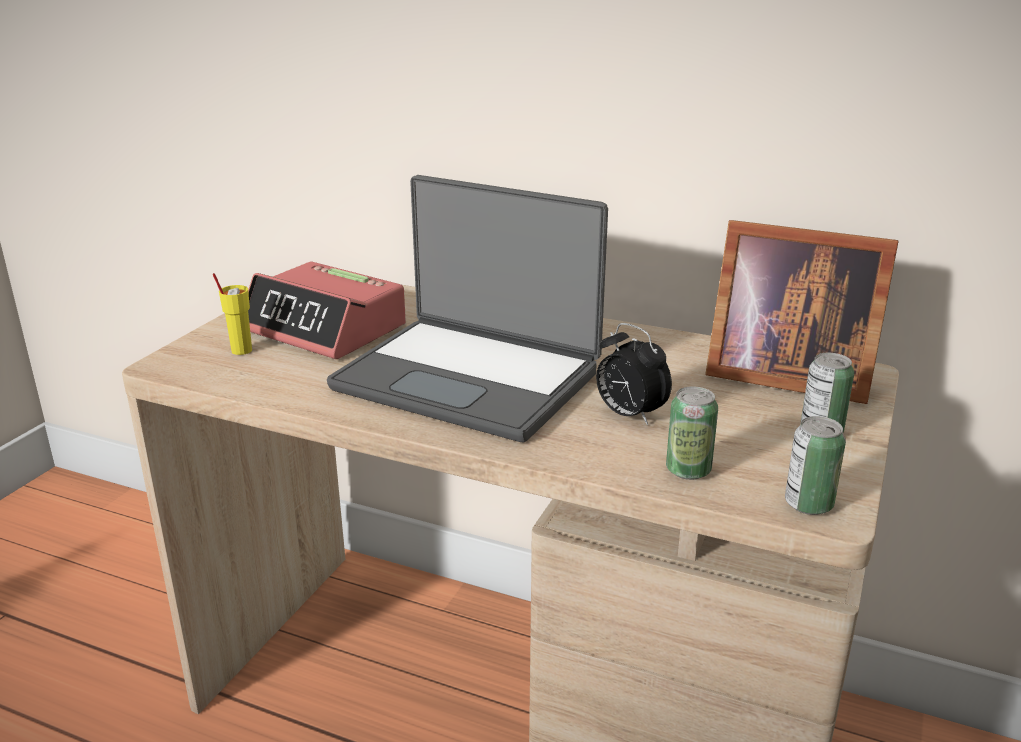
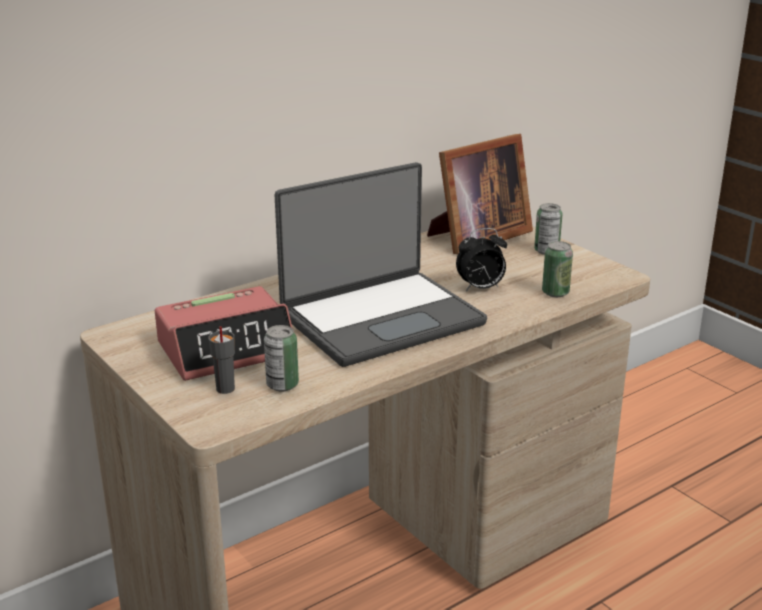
camera: 60 degrees left, 0 degrees up
(241, 350) = (225, 389): yellow cup -> grey cup
(808, 504) = (610, 277): can -> can (282, 385)

